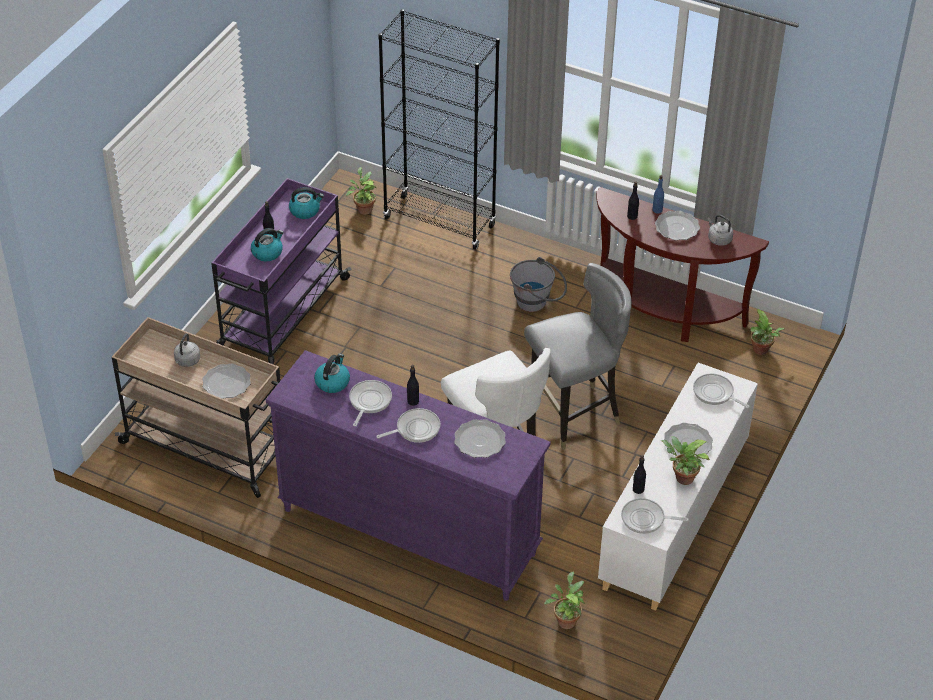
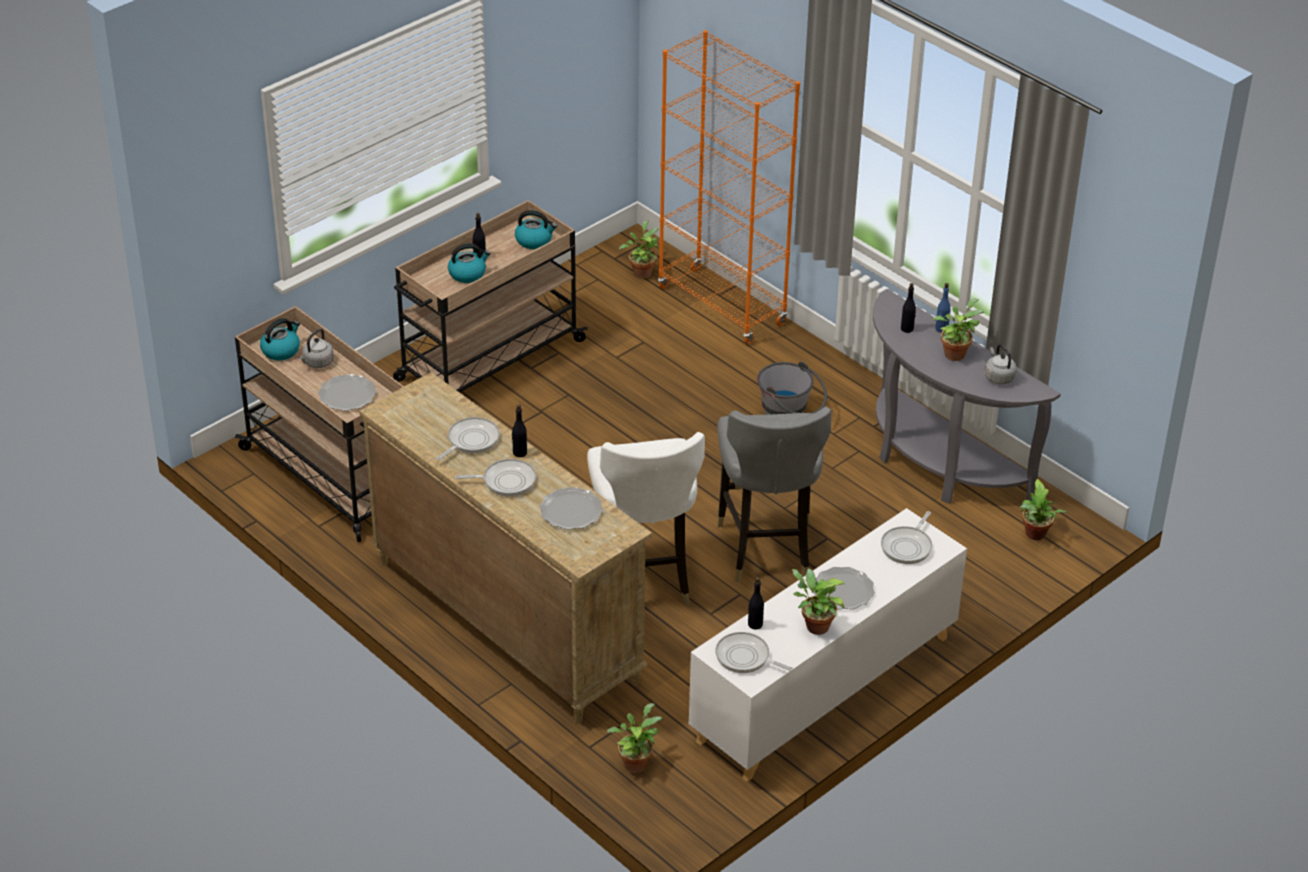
camera: 20 degrees right, 5 degrees down
(282, 315) = (488, 361): purple cart -> beige cart
(332, 382) = (442, 411): kettle -> kettle (281, 350)
(408, 531) = (505, 620): purple dresser -> beige dresser
(439, 222) = (722, 306): black bookcase -> orange bookcase
(574, 416) = (766, 549): grey chair -> grey chair turned 90 degrees clockwise
(663, 312) = (937, 464): brown console table -> grey console table
(677, 227) = (955, 353): plate -> potted plant
(715, 393) = (908, 546): frying pan -> frying pan turned 120 degrees counterclockwise

